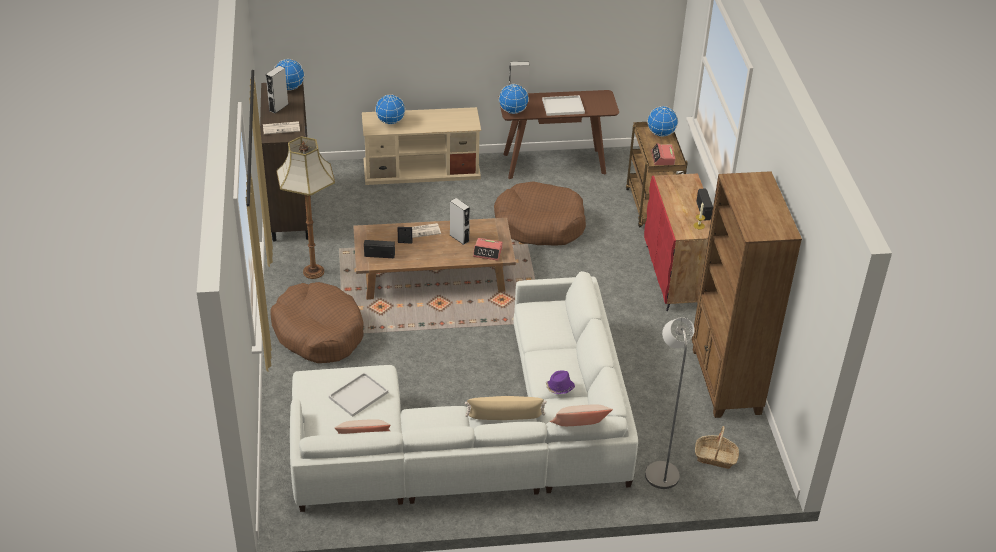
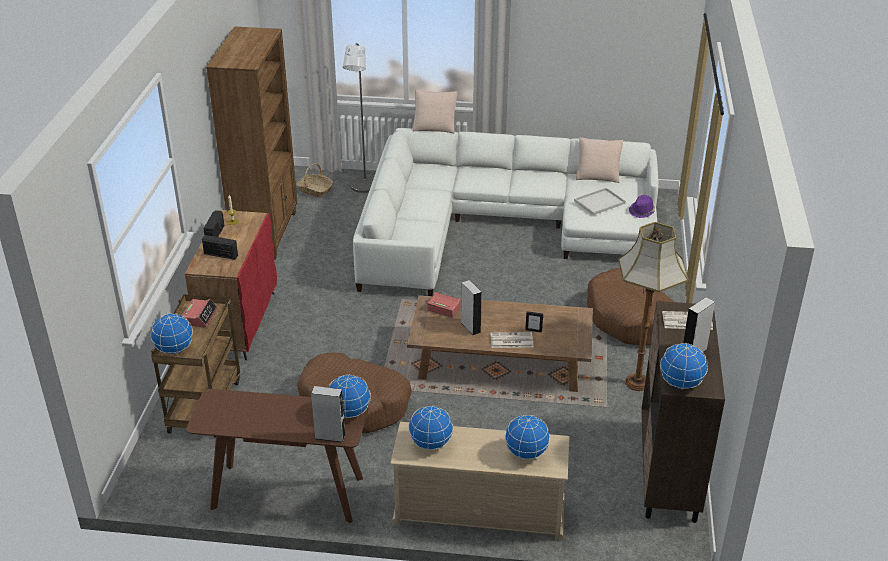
camera: 165 degrees left, 5 degrees down
(379, 255) = (564, 320): radio -> radio (221, 255)
(455, 119) = (431, 444): none -> globe
(504, 418) = (481, 177): beige pillow -> none
(559, 388) = (427, 188): purple hat -> purple hat (642, 211)
(562, 107) = (275, 410): white tray -> none

